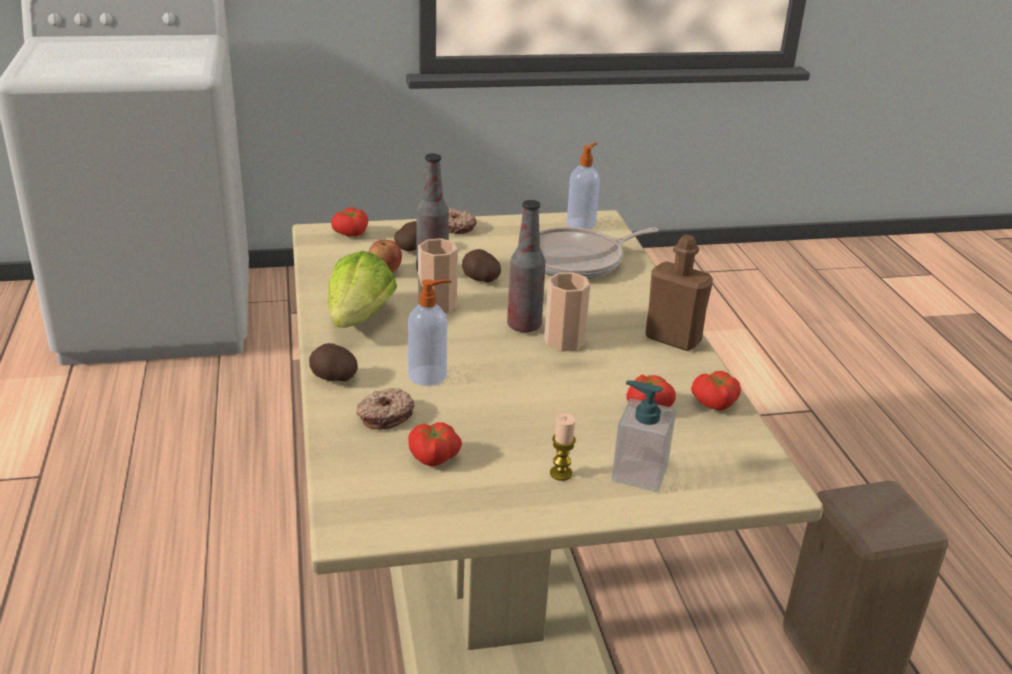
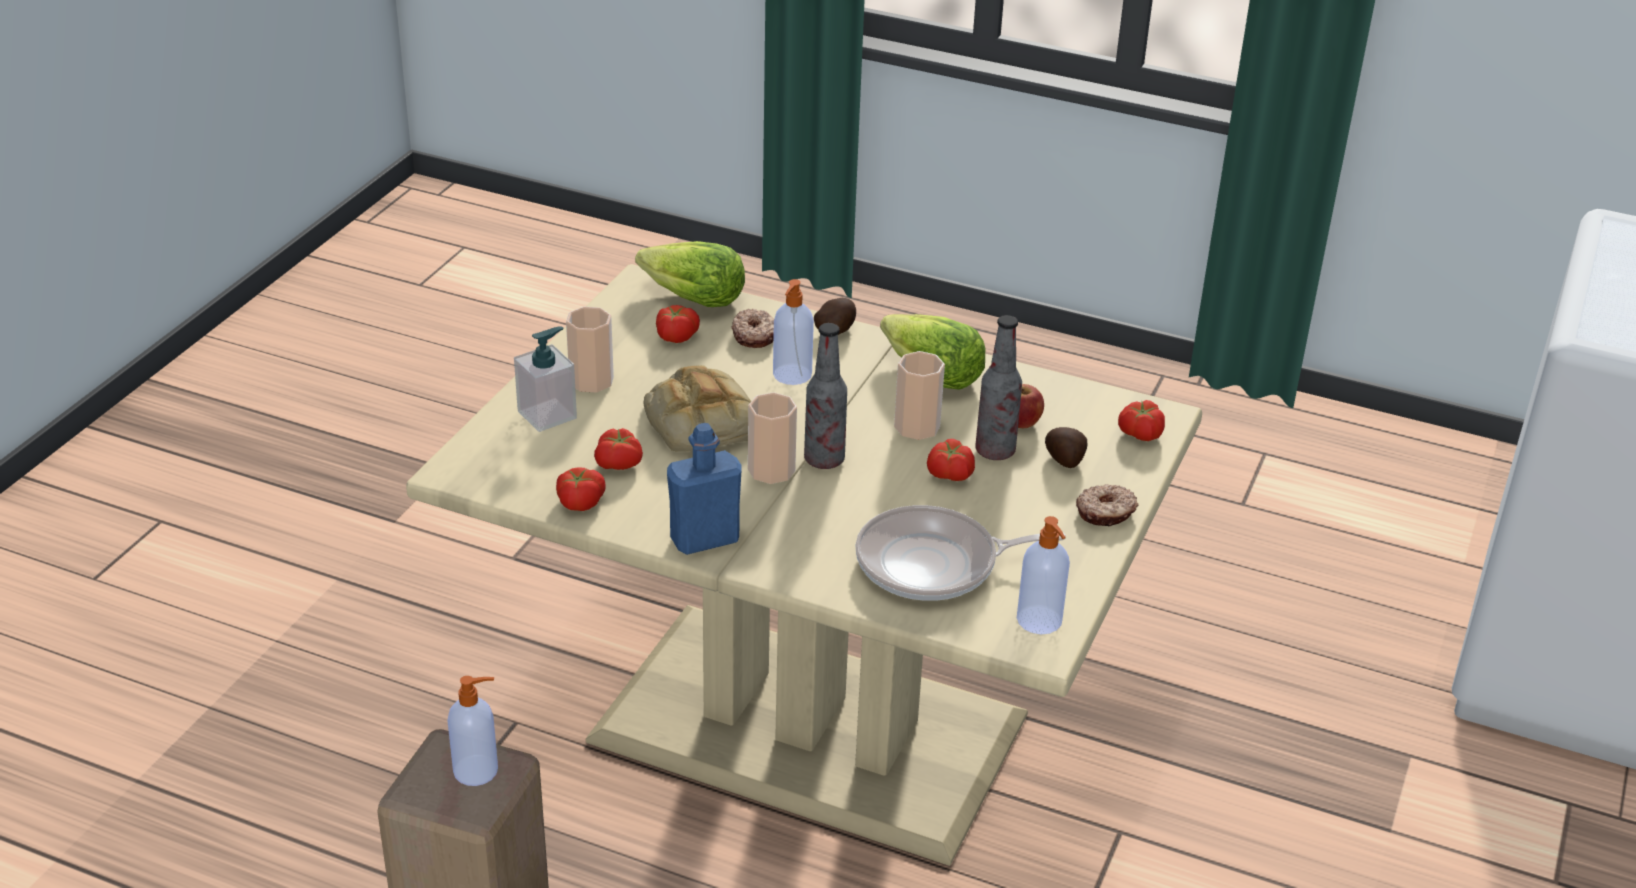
camera: 125 degrees right, 5 degrees up
(354, 477) = (693, 299): none -> lettuce
(480, 280) = (948, 474): potato -> tomato
(546, 394) = (698, 421): none -> bread
(561, 473) = (591, 381): candle -> cup
(578, 261) = (934, 564): frying pan -> frying pan turned 105 degrees counterclockwise
(673, 339) = (704, 539): brown bottle -> blue bottle
(865, 506) = (477, 770): none -> soap dispenser

